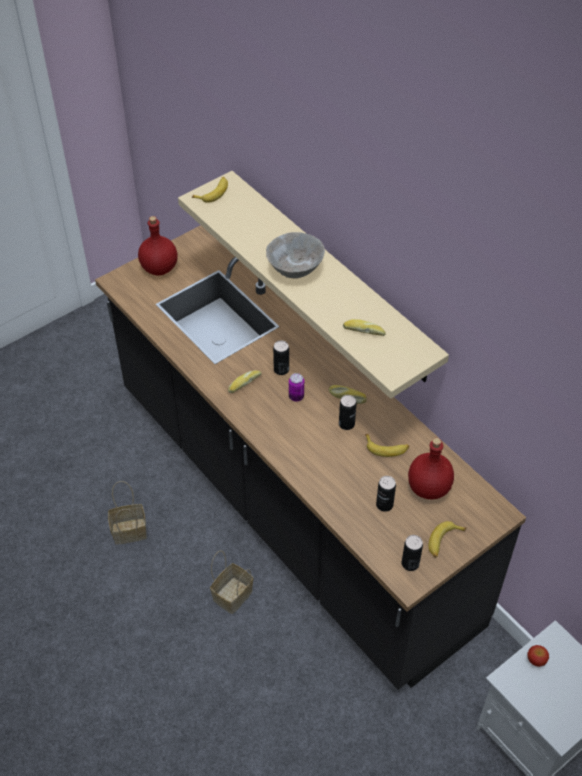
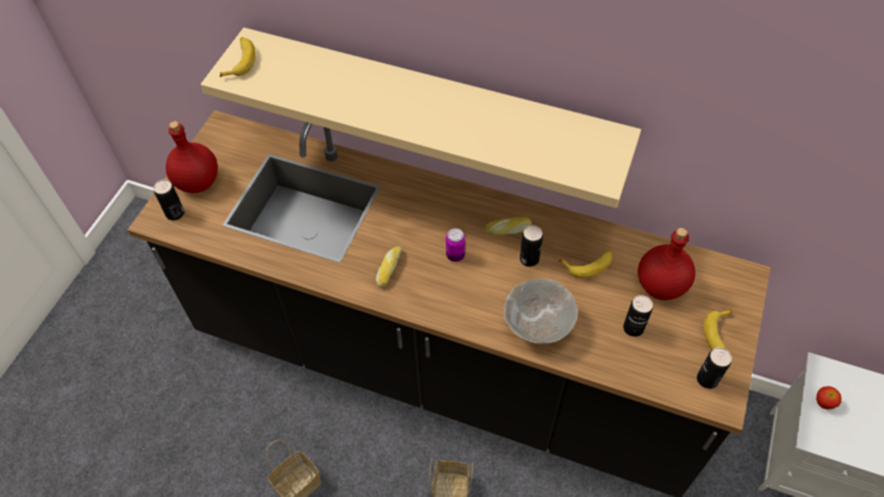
camera: 30 degrees left, 5 degrees up
(281, 369) = (417, 233): can -> can (175, 213)
(294, 270) = (404, 109): grey bowl -> grey bowl (537, 326)
(364, 331) = (534, 144): bread -> none

